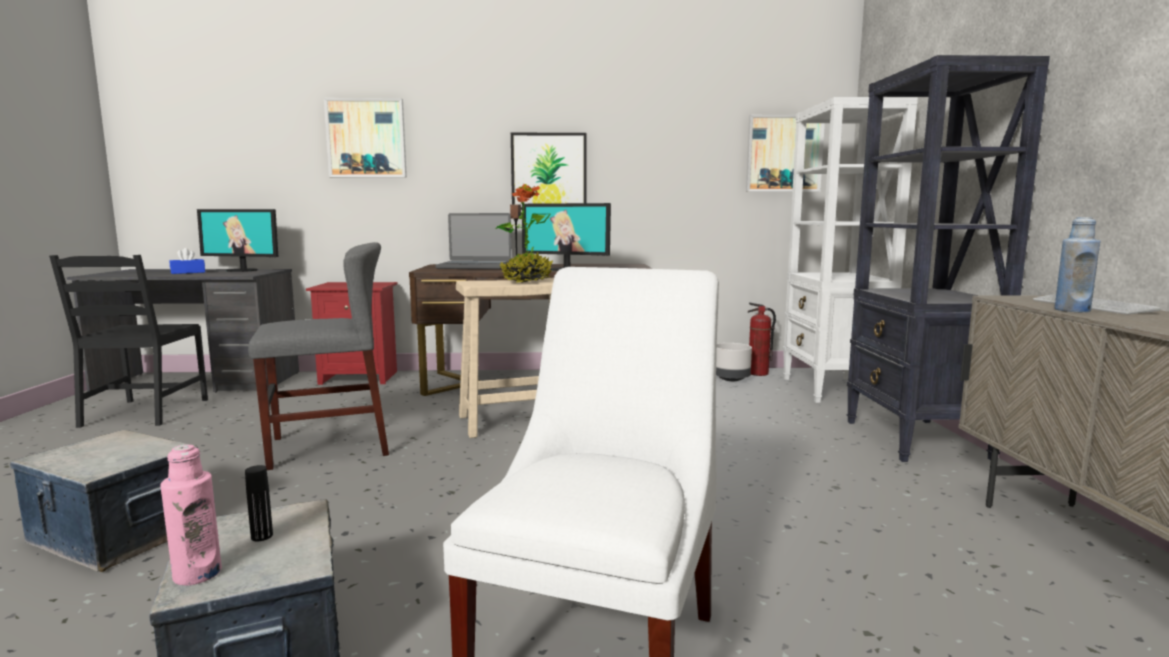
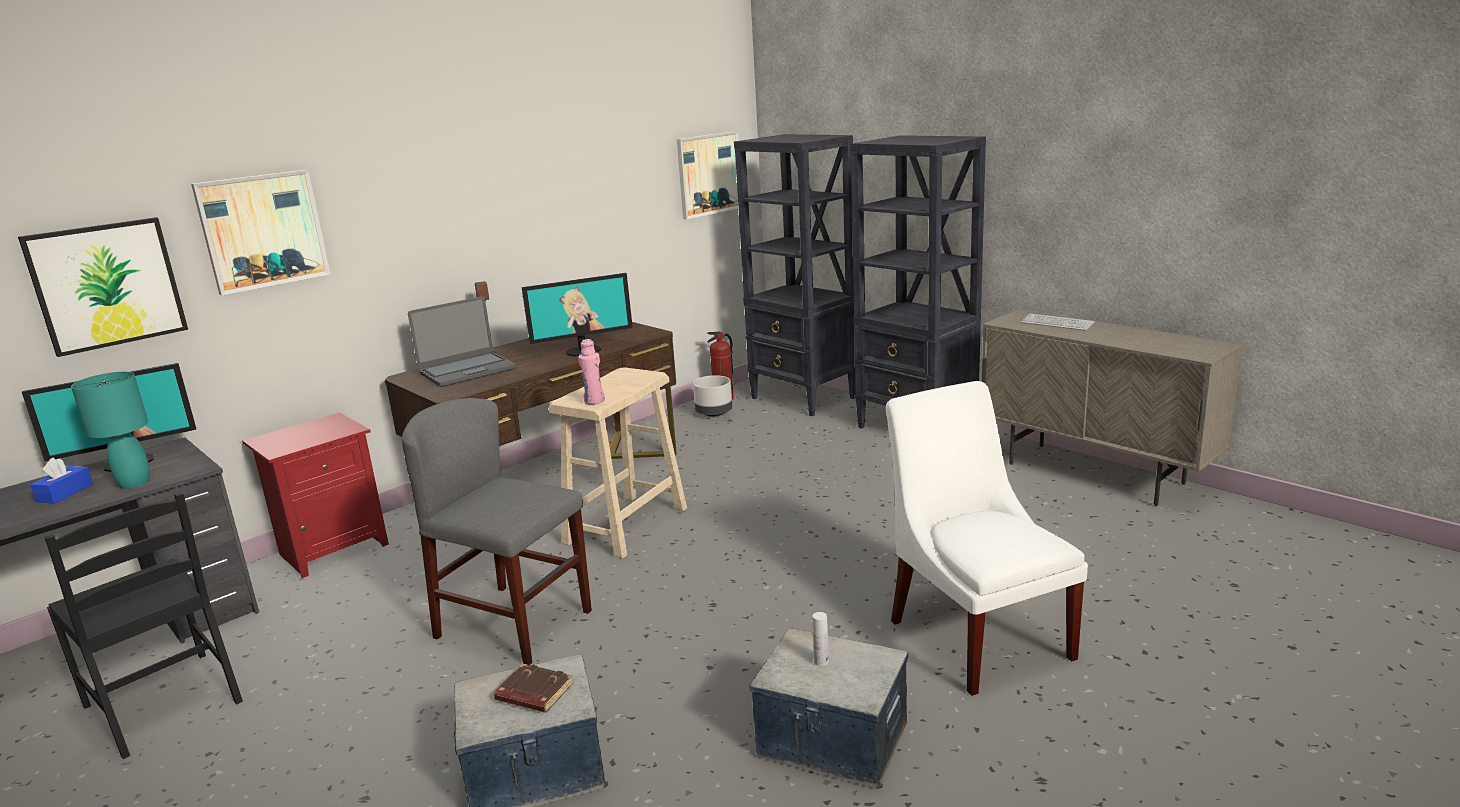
camera: 40 degrees left, 10 degrees up
(113, 453) = (533, 694): none -> brown book
(197, 574) = (847, 692): pink bottle -> pink bottle (594, 401)
(212, 274) = (134, 483): none -> turquoise table lamp
(262, 536) = (821, 661): black bottle -> white bottle
(329, 446) = (514, 624): grey chair -> grey chair turned 90 degrees counterclockwise
(526, 281) = (616, 383): potted plant -> none
(549, 171) = (497, 233): picture -> picture (107, 285)
(832, 389) = (803, 398): white bookcase -> black bookcase
(1072, 310) = (1059, 332): blue bottle -> none

